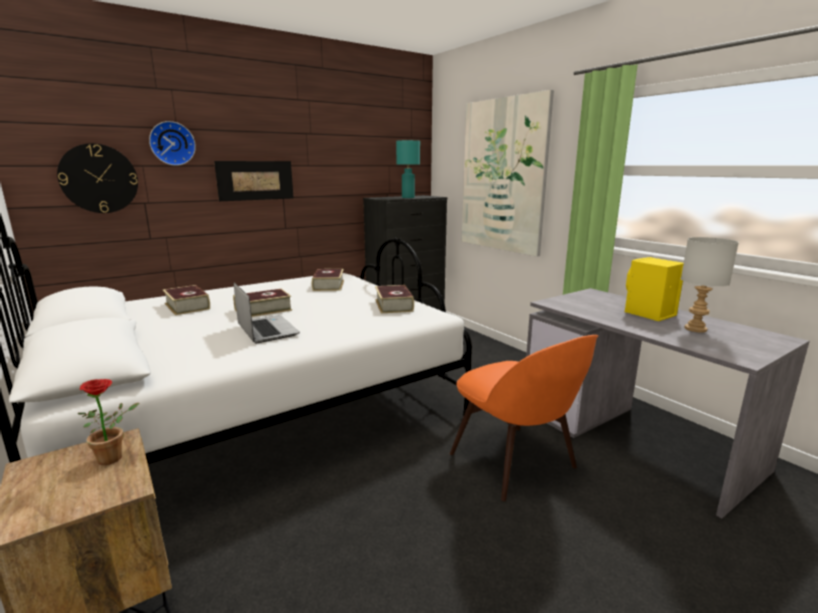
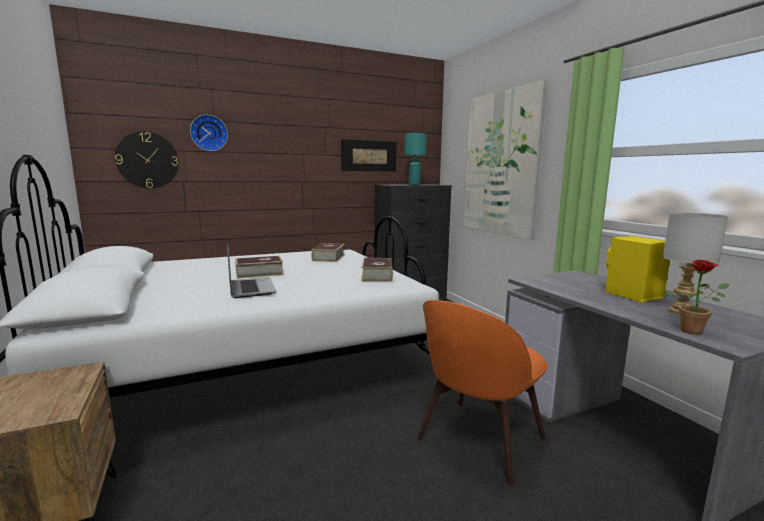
camera: 10 degrees right, 5 degrees down
(115, 457) = (68, 383): potted plant -> potted plant (693, 330)
(187, 306) = (199, 267): book -> none
(255, 180) = (278, 166): picture -> picture (369, 156)
(515, 463) = (478, 441): orange chair -> orange chair turned 60 degrees clockwise

